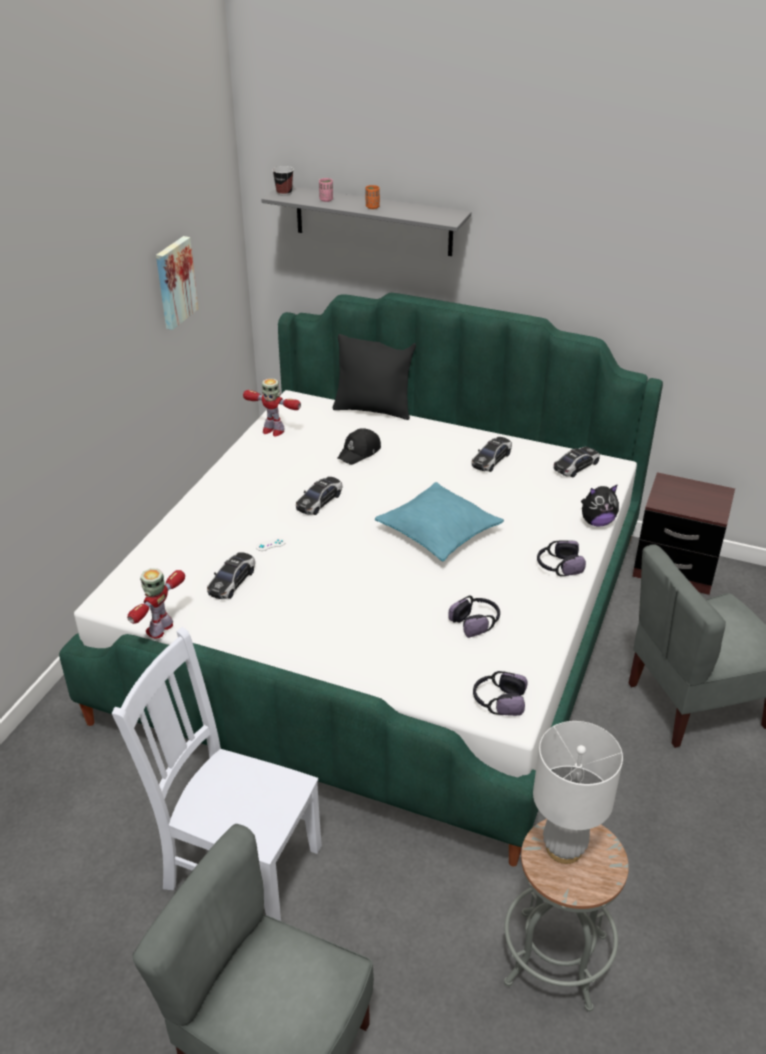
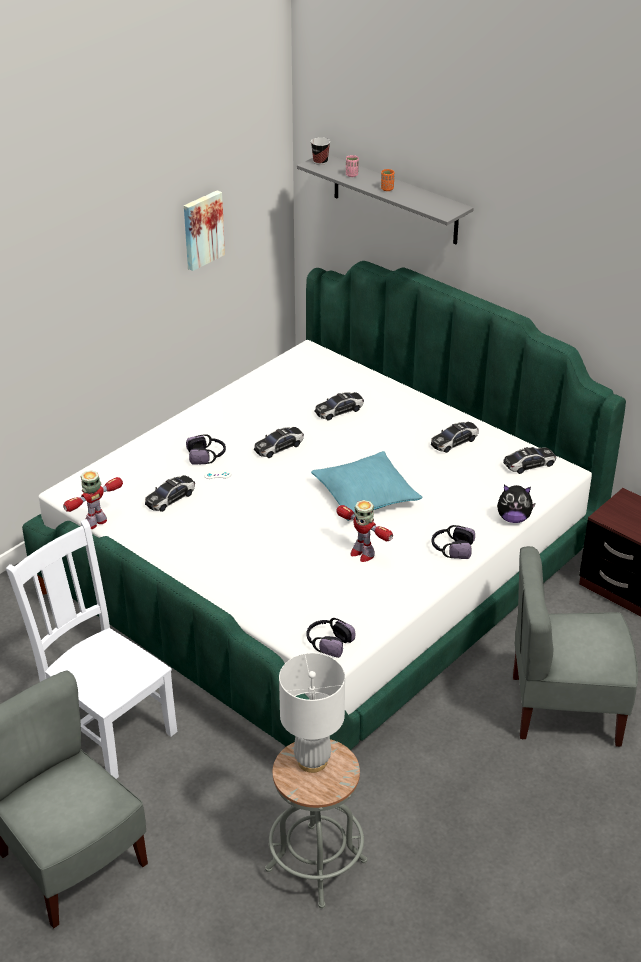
camera: 20 degrees right, 0 degrees up
(273, 430) = (274, 375): toy robot -> toy robot (362, 553)
(359, 452) = (339, 410): black cap -> toy car
(373, 409) = (375, 373): black pillow -> none
(476, 622) = (349, 577): headphones -> headphones (207, 456)

